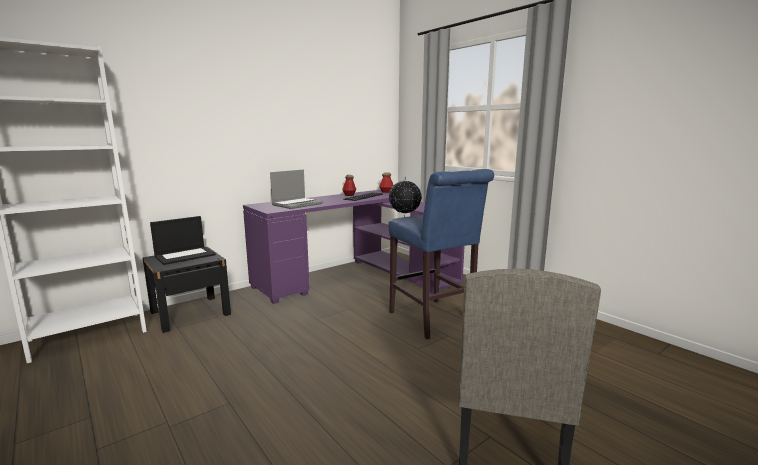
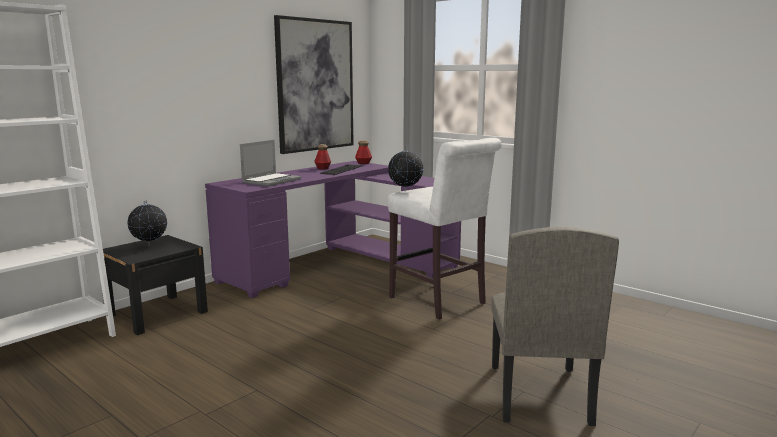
camera: 10 degrees left, 0 degrees up
(185, 255) = (150, 245): laptop -> globe
(346, 125) = (315, 85): none -> picture
(434, 321) = (440, 302): blue stool -> white stool

